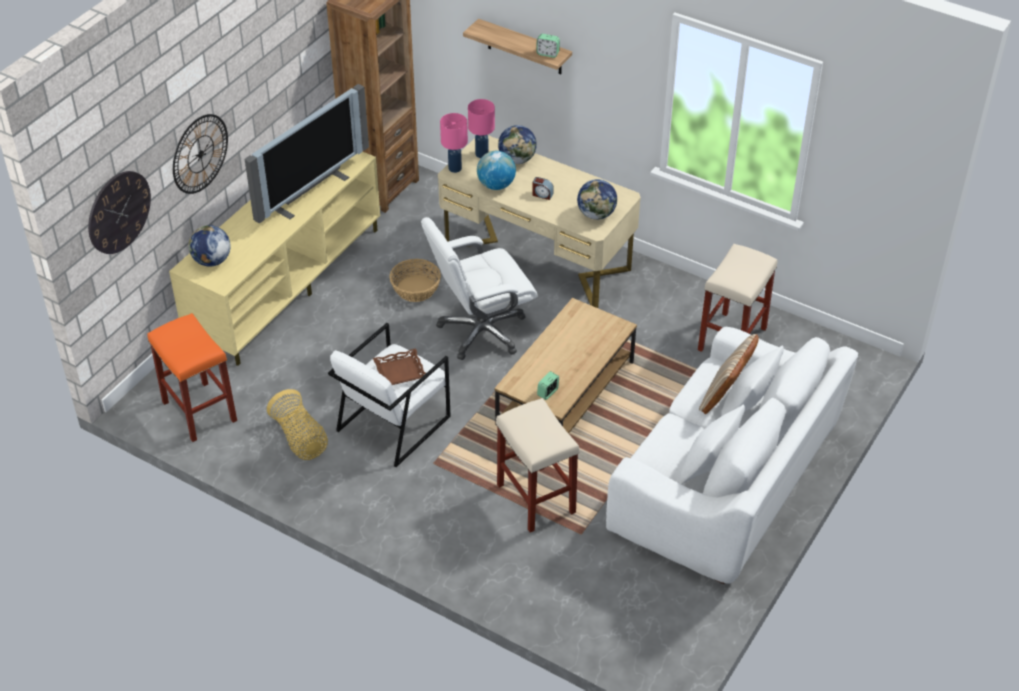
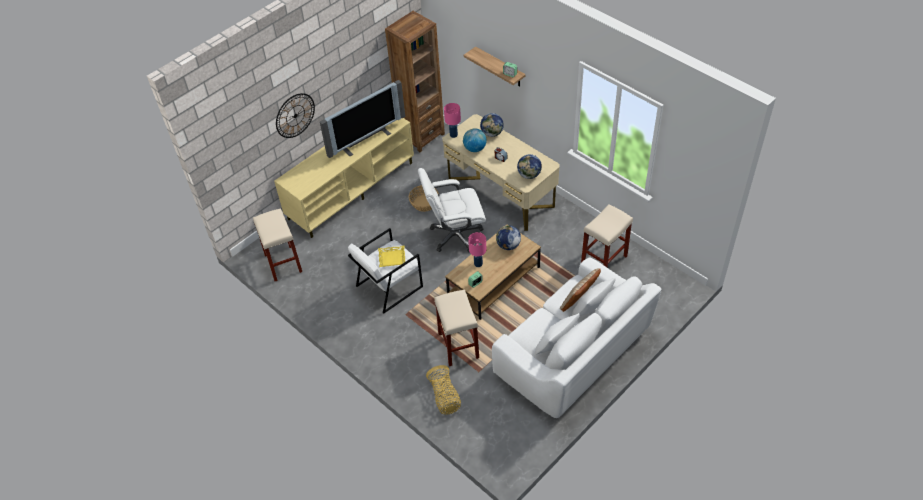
camera: 15 degrees right, 5 degrees up
(119, 212) = (238, 148): wall clock -> none
(198, 411) = (283, 263): orange stool -> beige stool
(211, 261) = (299, 177): globe -> globe (508, 245)
(300, 439) = (334, 288): basket -> basket (444, 397)
(400, 371) = (392, 258): brown tray -> yellow tray
(481, 154) = (472, 127): pink table lamp -> pink table lamp (478, 263)

